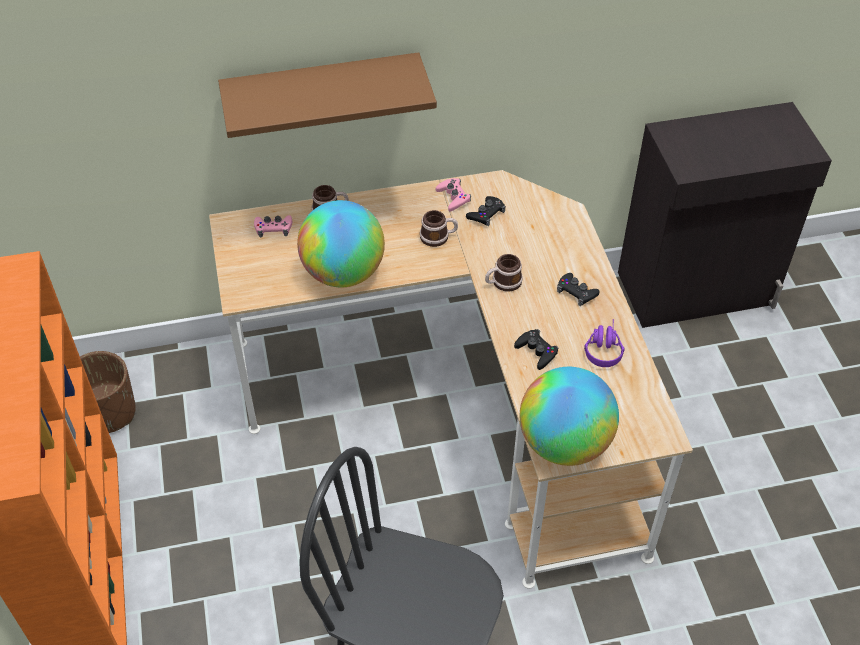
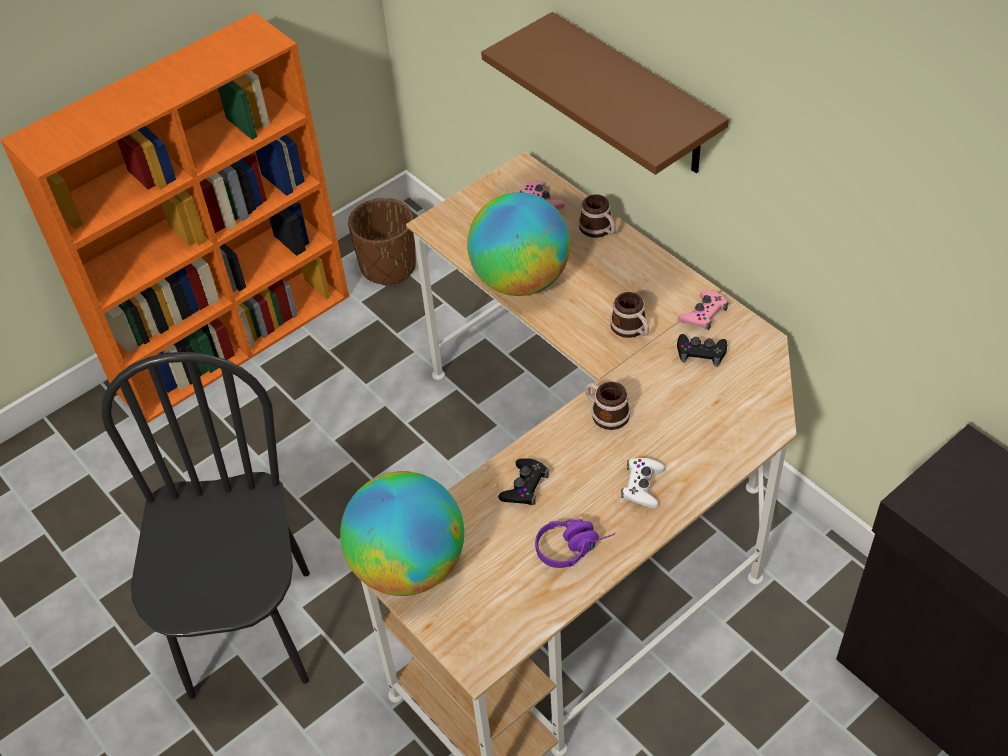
camera: 65 degrees right, 0 degrees up
(576, 292) = (642, 486): black game controller -> white game controller

